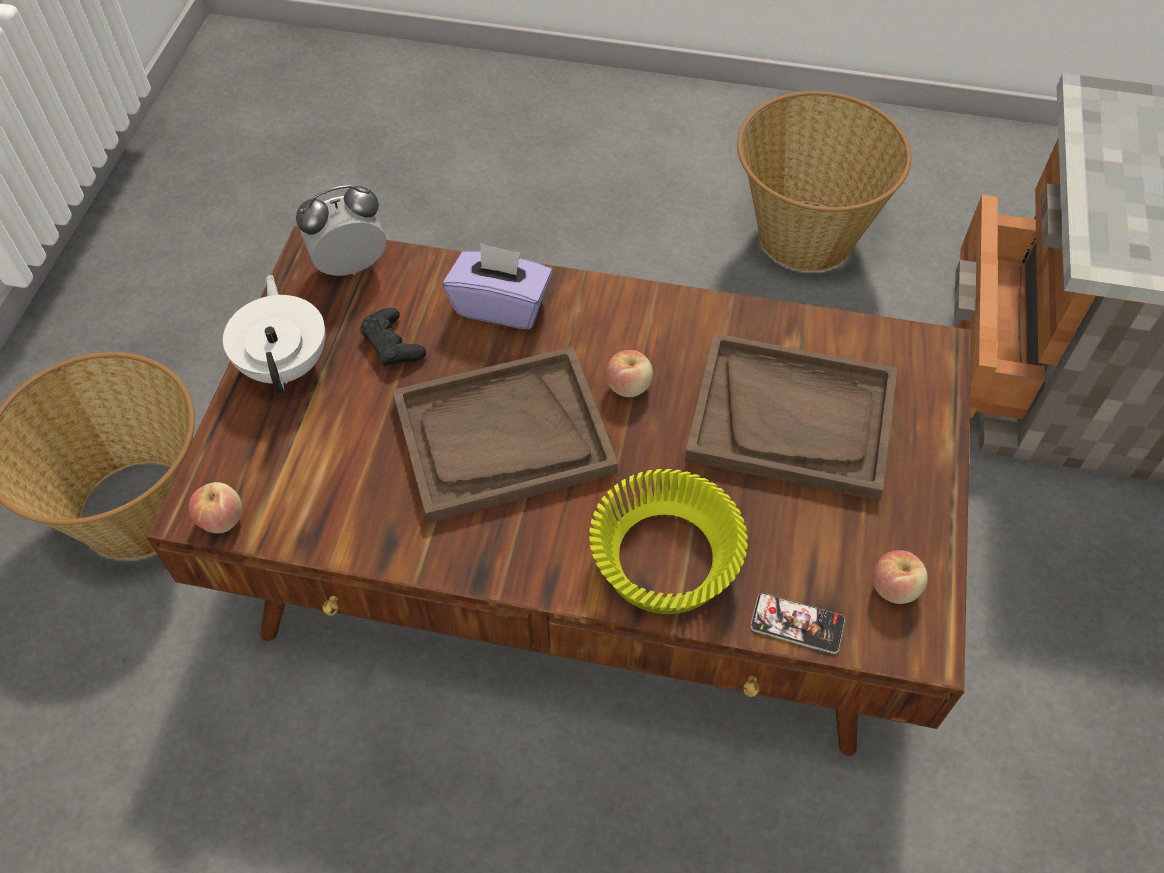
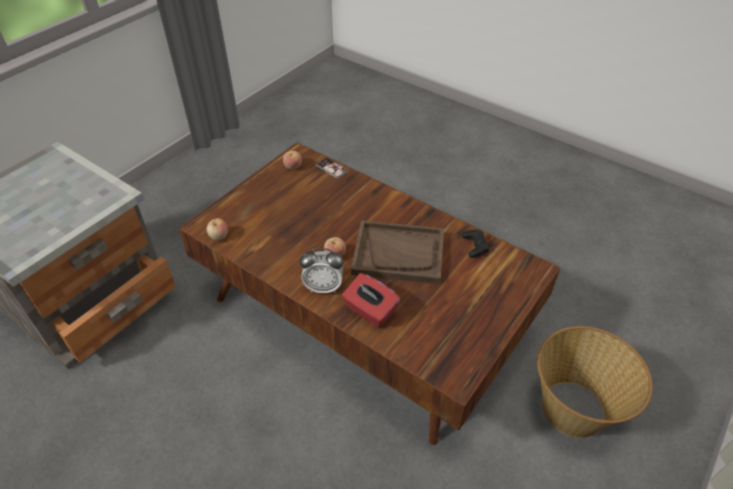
camera: 155 degrees left, 10 degrees down
(221, 519) = (527, 262): apple -> apple (219, 236)
(286, 364) = (487, 319): white teapot -> none
(351, 266) = (438, 363): alarm clock -> alarm clock (323, 287)
(392, 344) = (431, 310): black game controller -> black game controller (475, 246)
(501, 305) = (370, 311): purple tissue box -> red tissue box
(667, 561) = (361, 196): yellow bowl -> none
(792, 418) = (280, 221): brown tray -> none
(804, 234) = (135, 430): basket -> none

